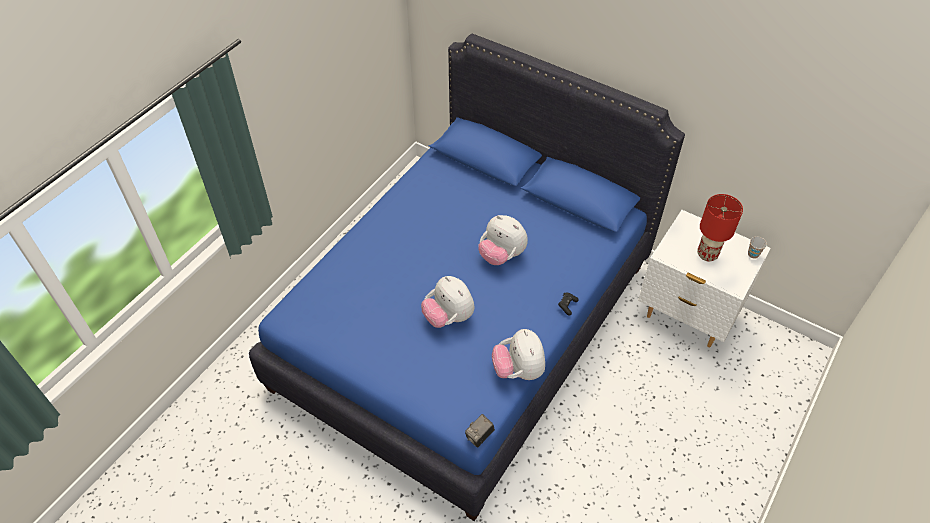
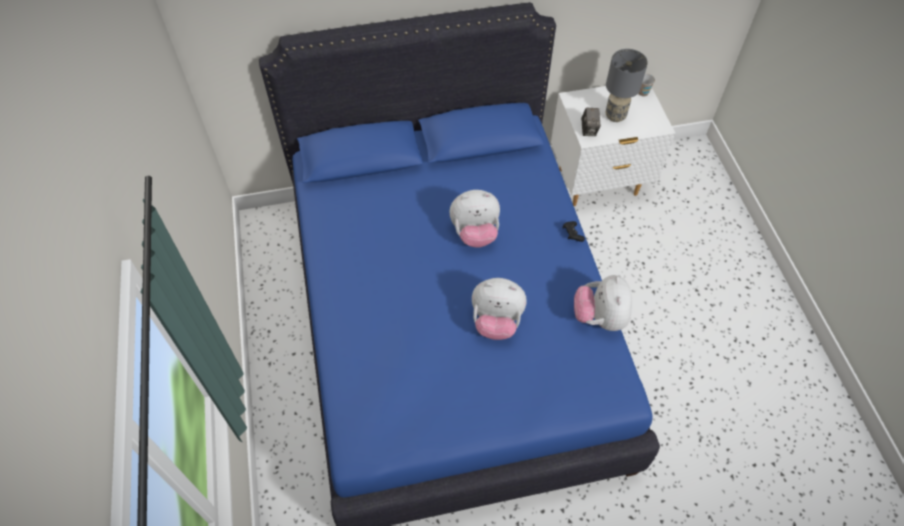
camera: 45 degrees left, 5 degrees up
(479, 437) = (637, 398): camera -> camera (589, 130)
(518, 370) = (600, 317): plush toy -> plush toy turned 60 degrees clockwise
(706, 255) = (615, 116): red table lamp -> grey table lamp

